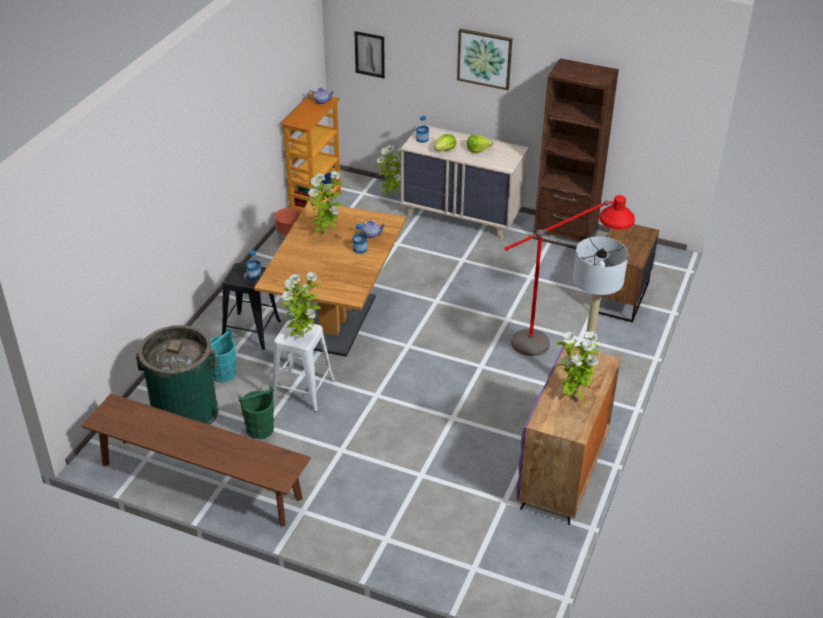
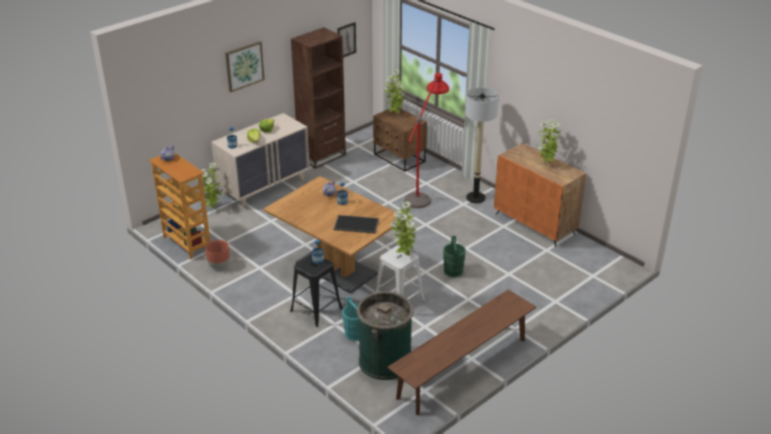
camera: 65 degrees left, 5 degrees down
(260, 429) = (426, 329): green bucket -> green bucket (453, 271)
(316, 273) = (355, 225): none -> tray
(326, 234) = (312, 210): potted plant -> potted plant (395, 114)
(369, 54) = (163, 110): picture -> picture (346, 40)
(563, 473) = (535, 224): purple cabinet -> orange cabinet

